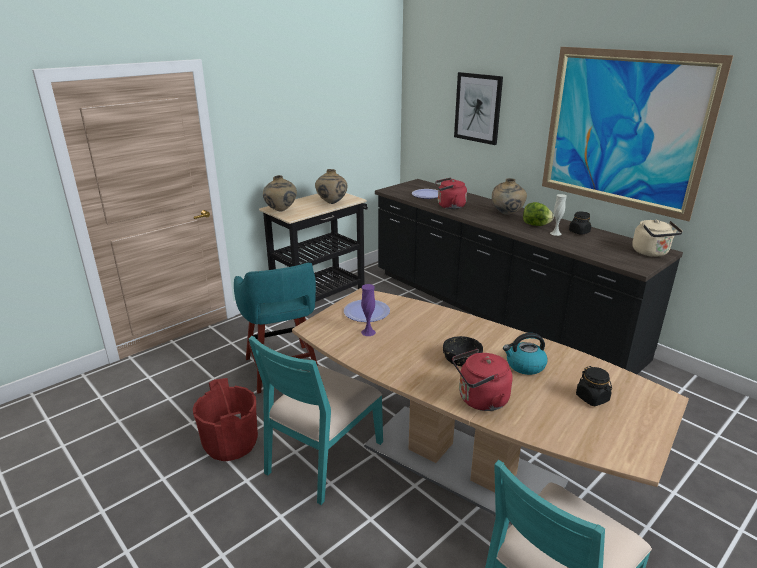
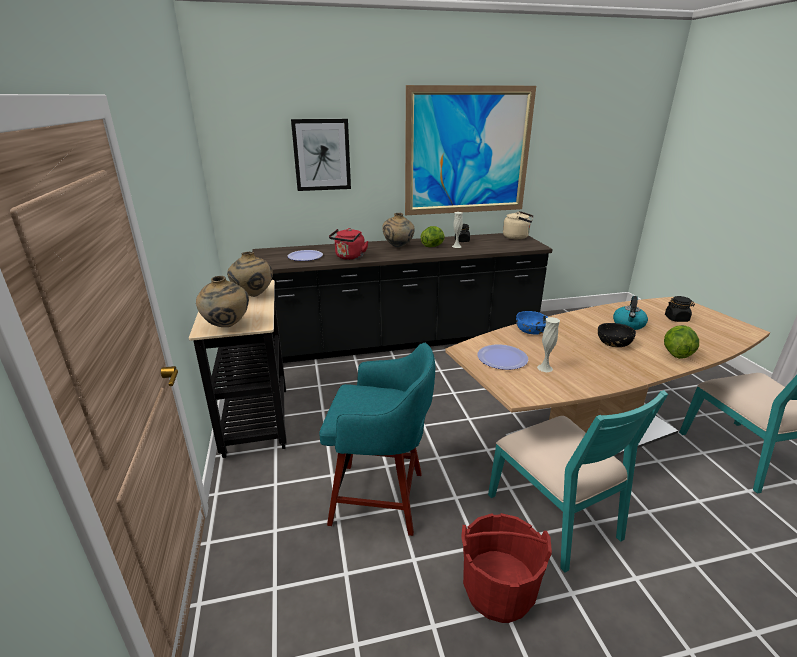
camera: 60 degrees left, 0 degrees up
(368, 332) = (545, 368): purple vase -> white vase
(437, 316) = (531, 331): none -> blue bowl
(480, 400) = (676, 353): red kettle -> lettuce

